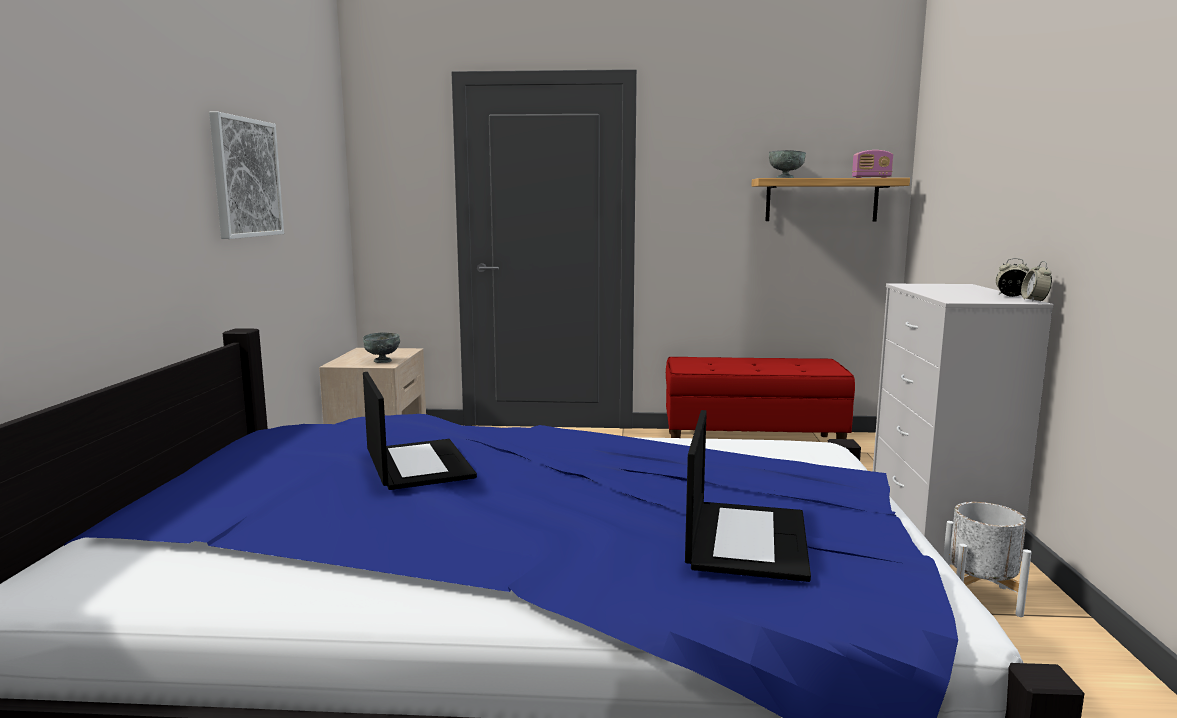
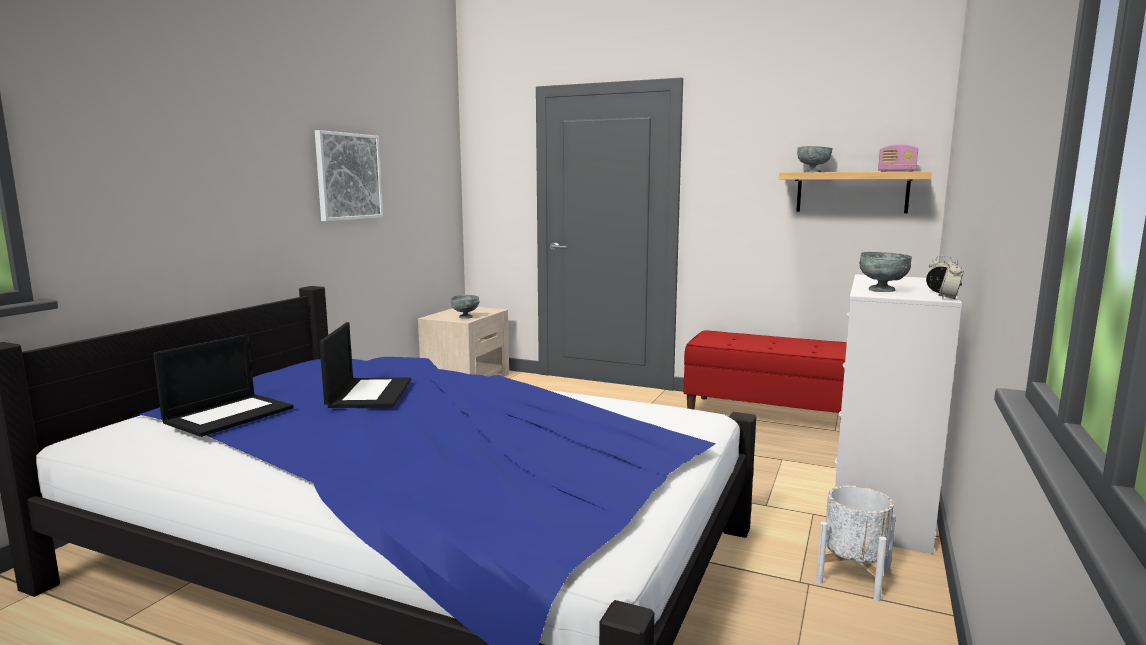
camera: 20 degrees right, 0 degrees up
(745, 539) = (512, 474): laptop -> laptop (229, 414)
(959, 296) = (882, 290): none -> grey bowl

